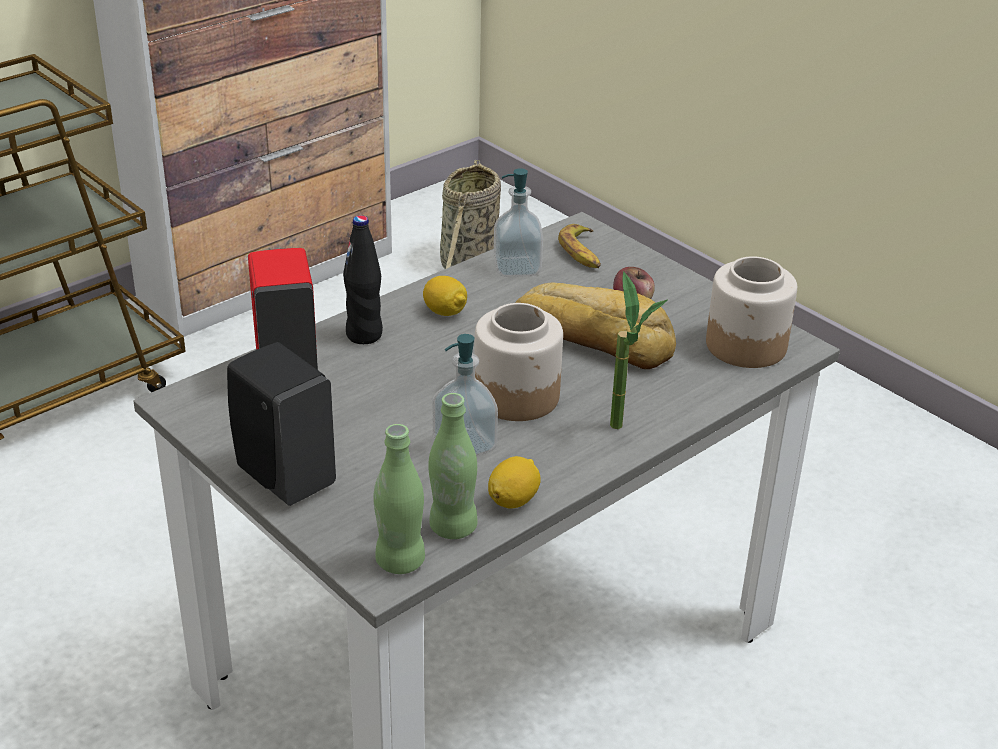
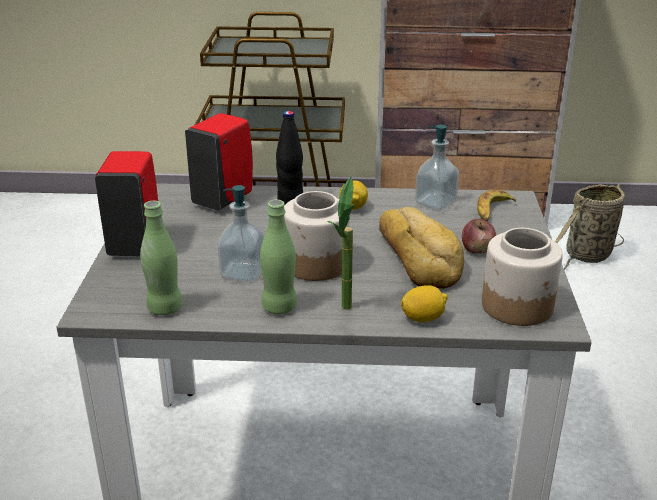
camera: 45 degrees right, 5 degrees down
(283, 477) = (135, 244): black soap dispenser -> red soap dispenser
(400, 561) = (112, 309): green bottle -> green bottle (279, 307)
(513, 500) = (218, 312): lemon -> lemon (423, 318)

